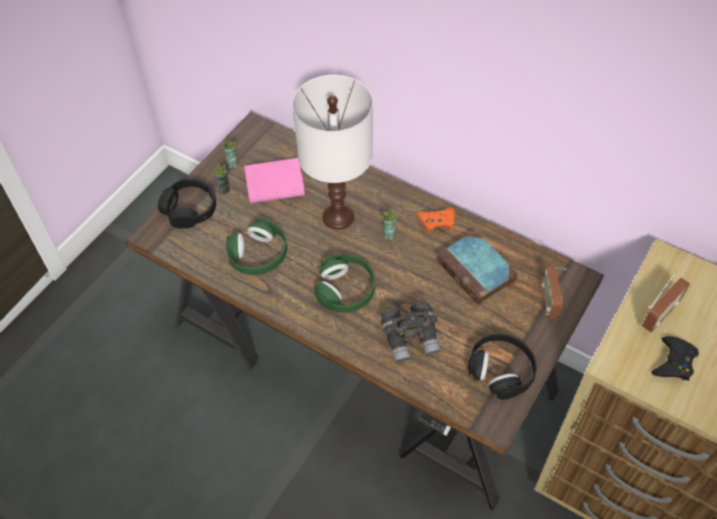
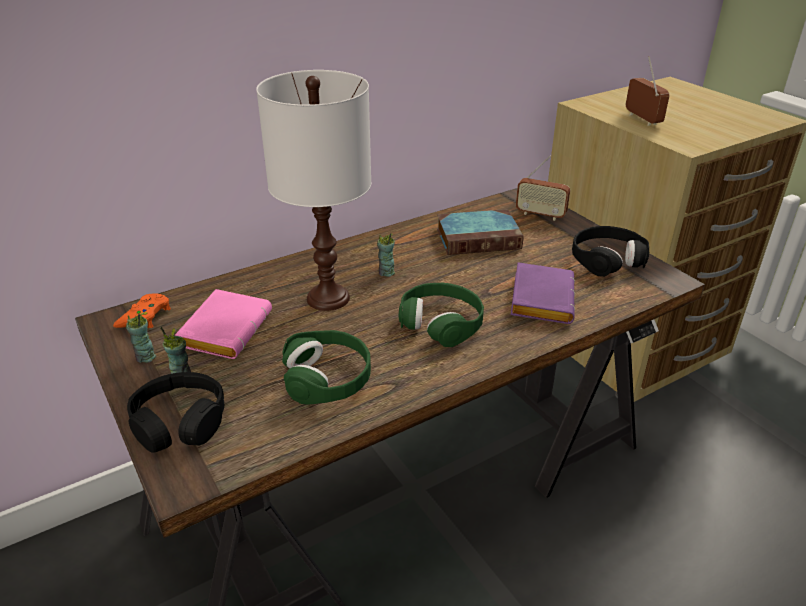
camera: 65 degrees left, 20 degrees down
(411, 338) = (539, 298): grey binoculars -> purple book
(437, 221) = (396, 241): orange game controller -> orange game controller (145, 316)
(674, 362) = (693, 126): black game controller -> none

